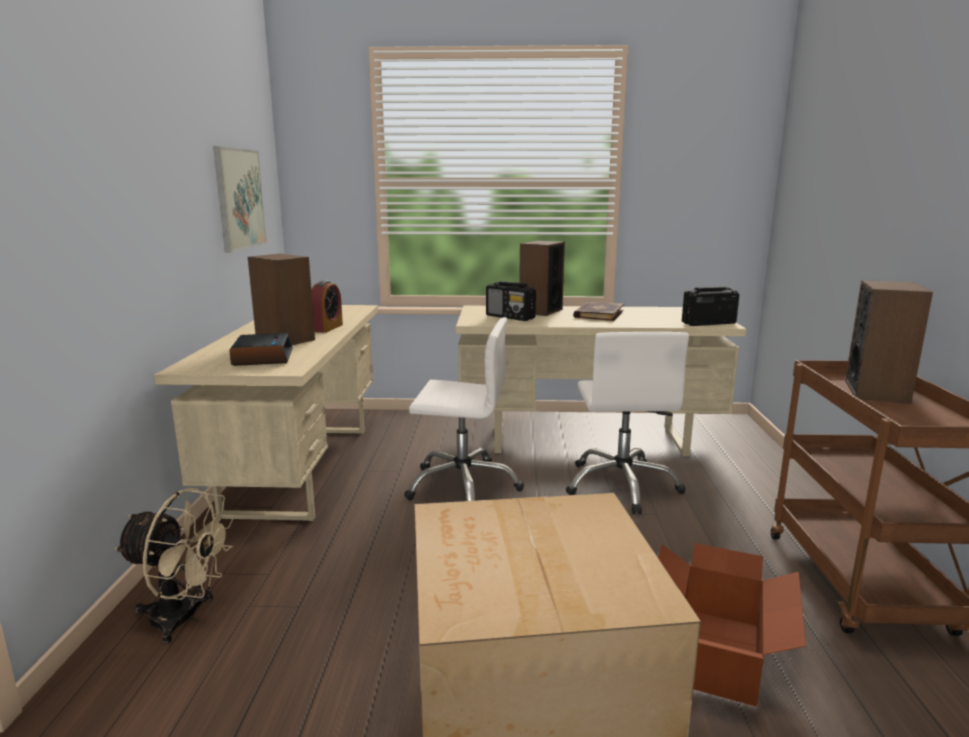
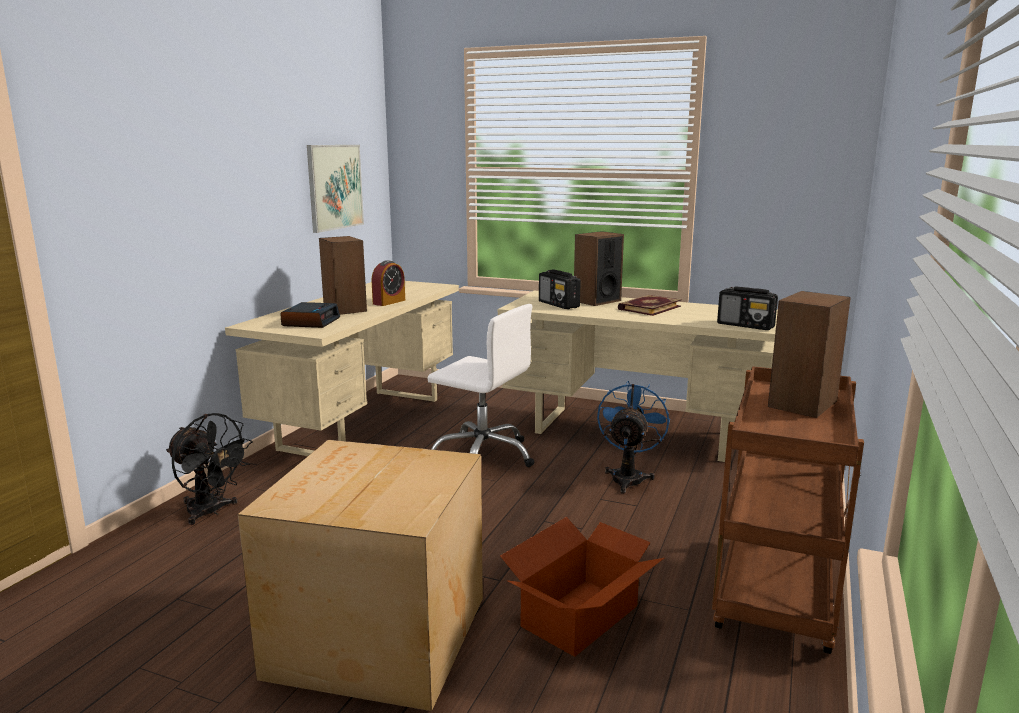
camera: 20 degrees right, 0 degrees up
(184, 619) = (211, 512): beige fan -> black fan
(622, 485) = (628, 477): white office chair -> blue fan
(708, 323) = (746, 325): radio -> radio turned 150 degrees counterclockwise

